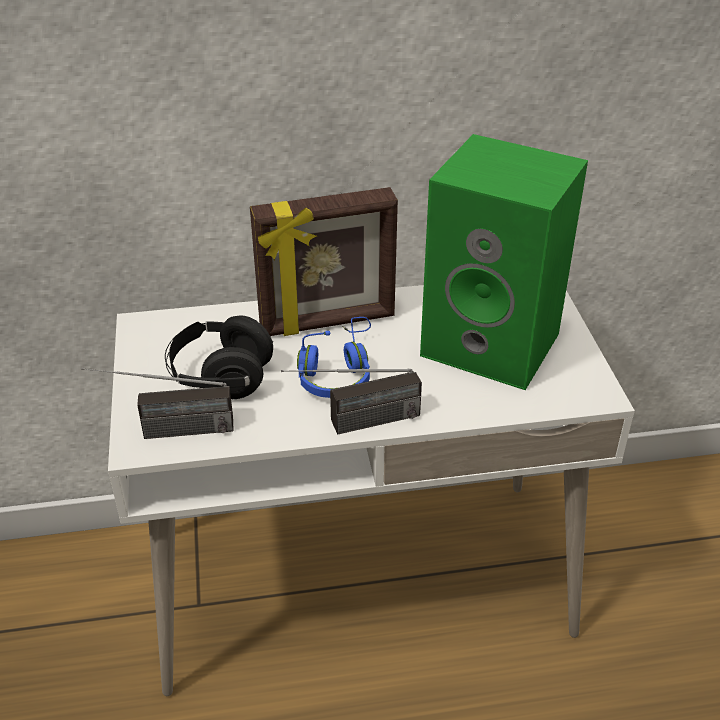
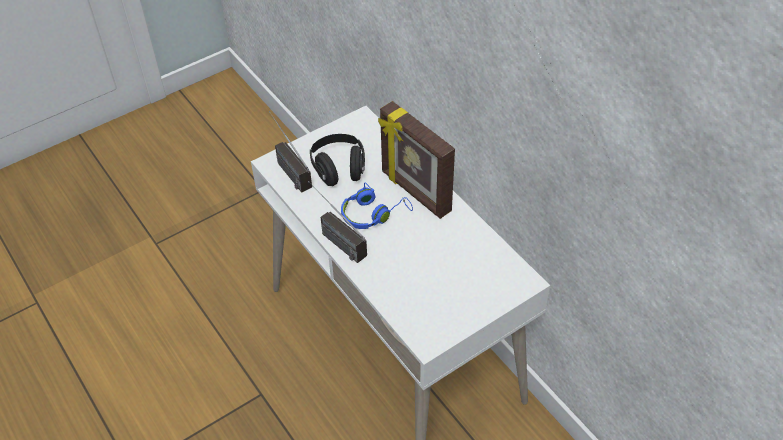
camera: 65 degrees right, 10 degrees up
(494, 344) = (445, 276): green speaker -> none

